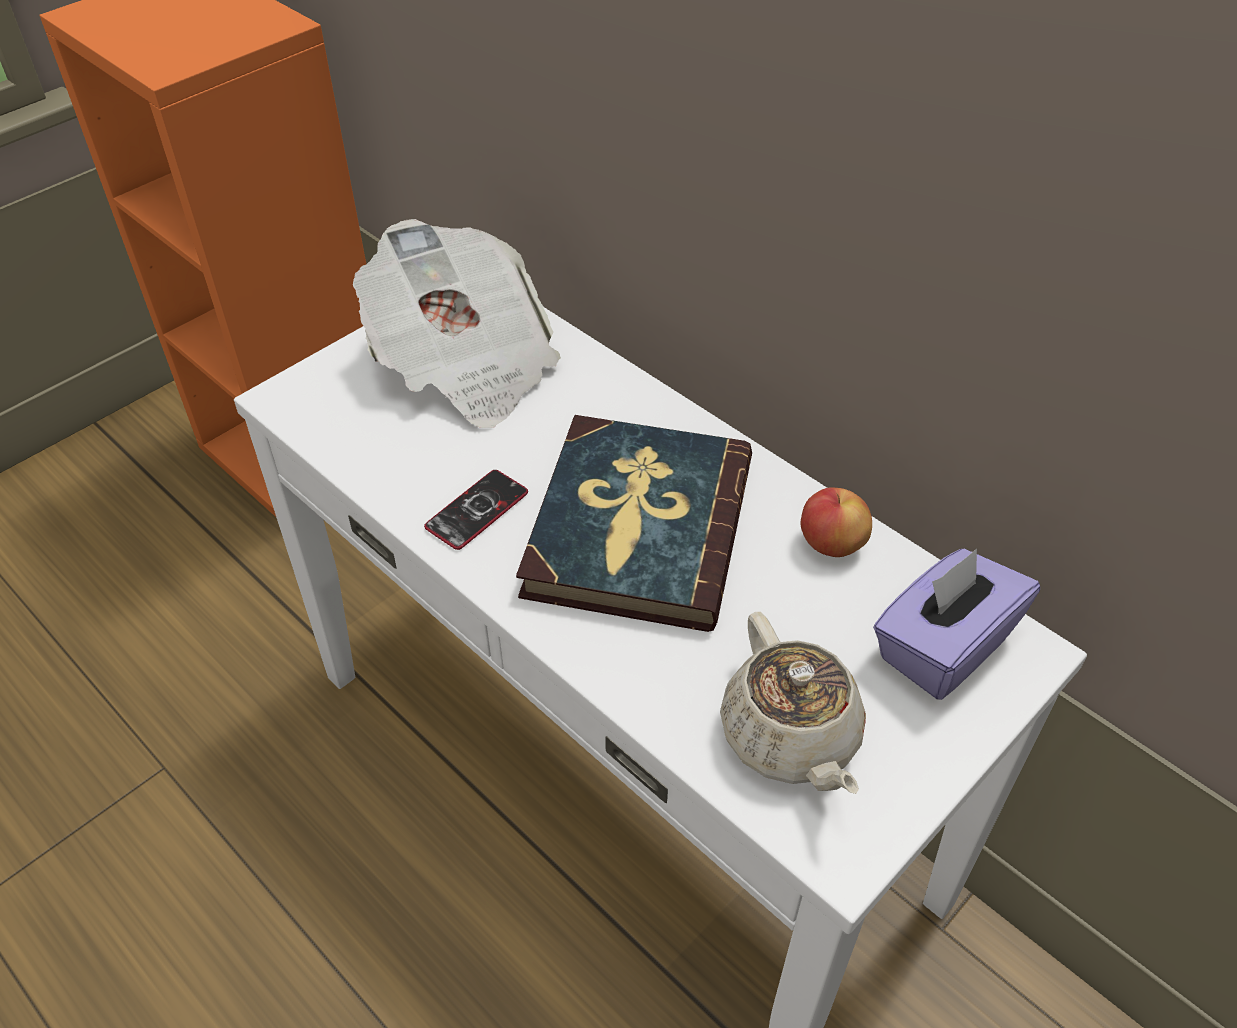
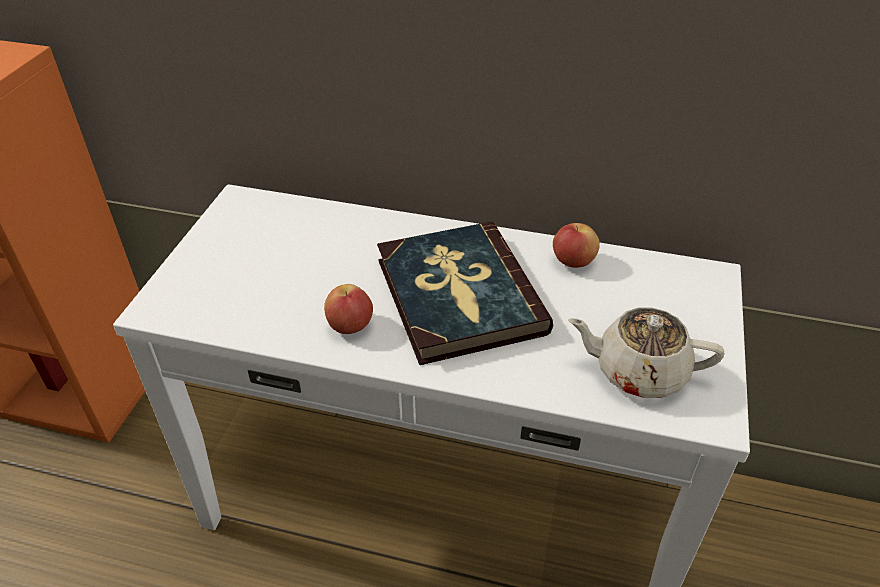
camera: 30 degrees left, 5 degrees down
(464, 364) = (269, 244): newspaper -> none
(477, 510) = (350, 326): phone -> apple
(790, 737) = (638, 371): beige teapot -> beige teapot turned 150 degrees clockwise
(942, 647) = (672, 290): purple tissue box -> none

